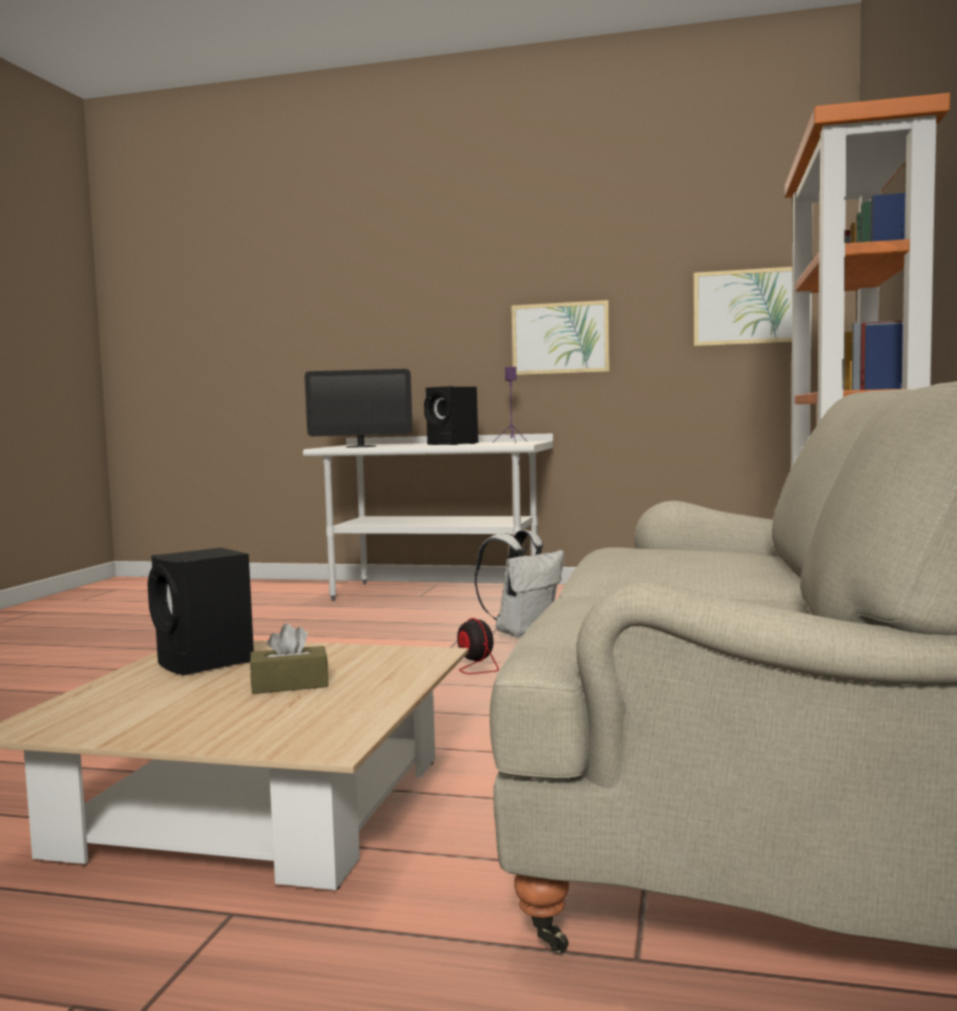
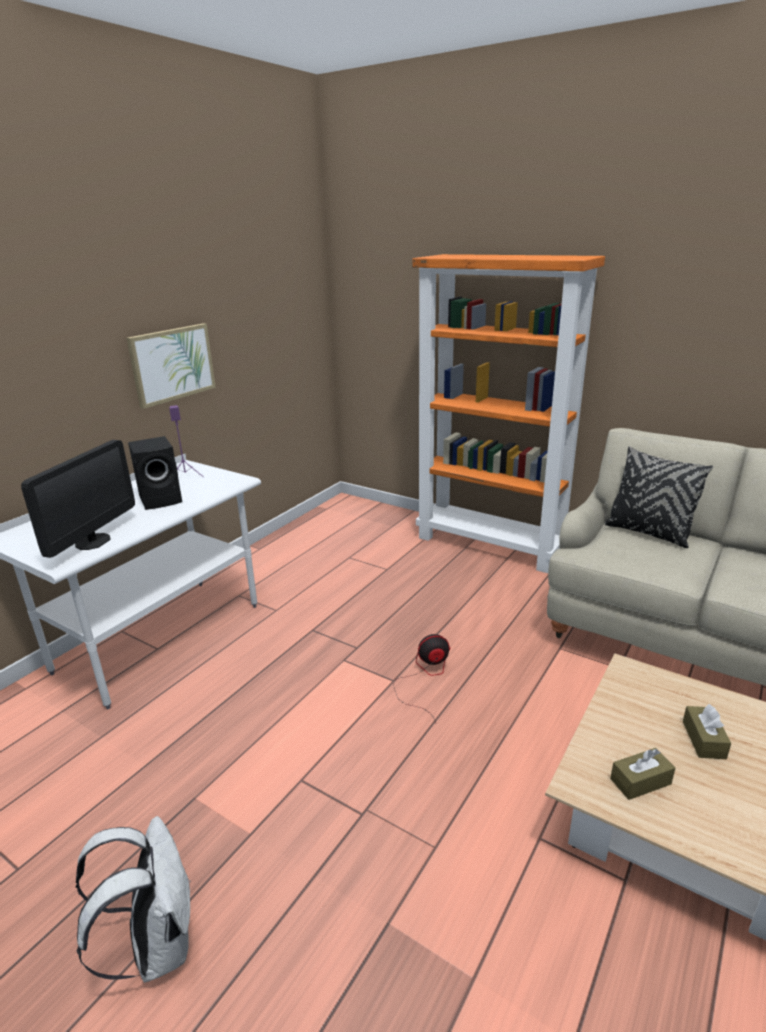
camera: 70 degrees left, 20 degrees up
(205, 663) = (640, 781): black speaker -> brown tissue box
(523, 634) = (350, 626): white backpack -> white backpack (156, 943)
(746, 307) = (284, 319): picture -> none
(746, 558) = (648, 533): none -> black pillow

